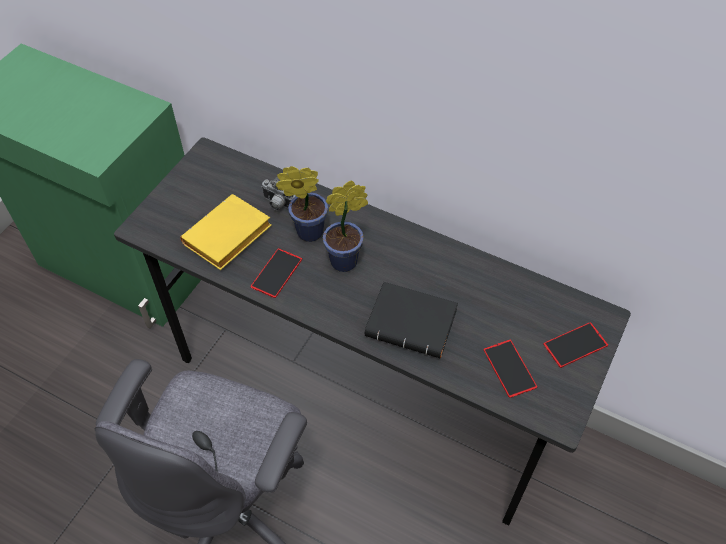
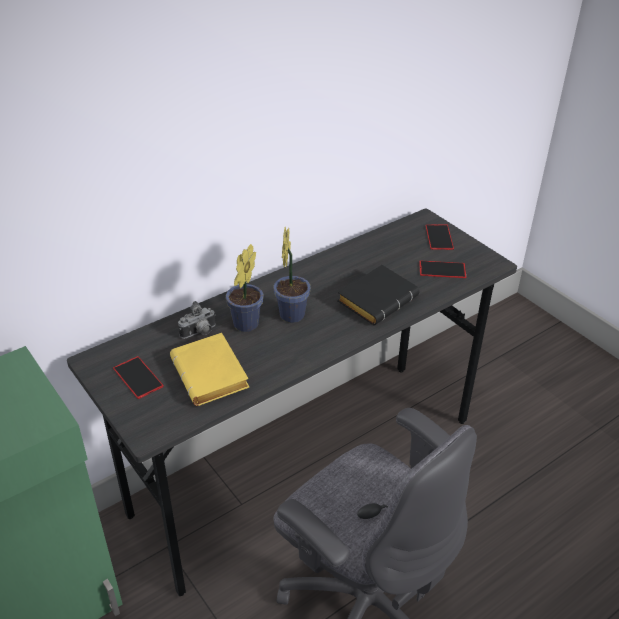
camera: 65 degrees left, 15 degrees down
(276, 273) = (275, 356): phone -> phone (138, 377)

